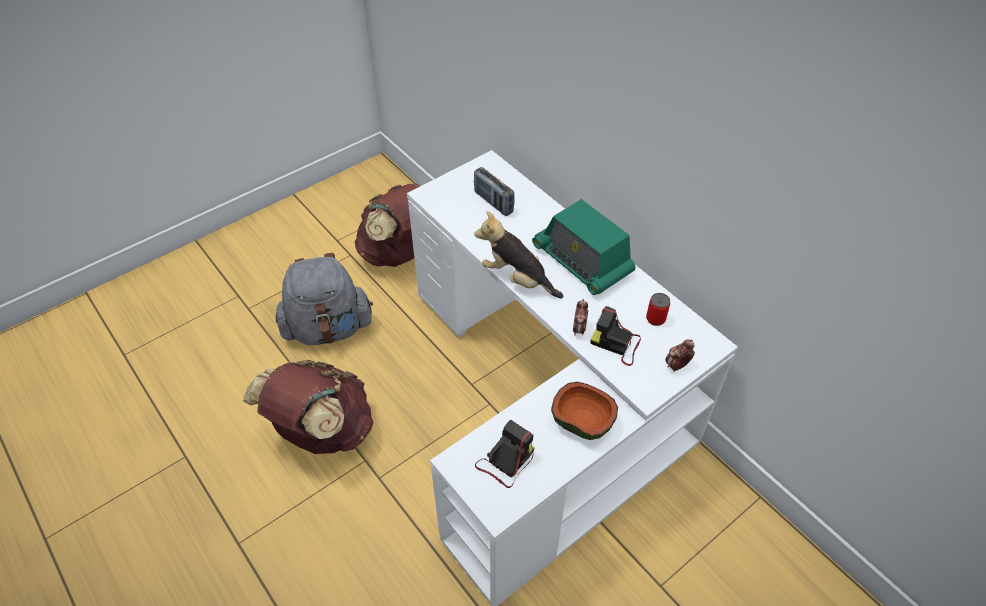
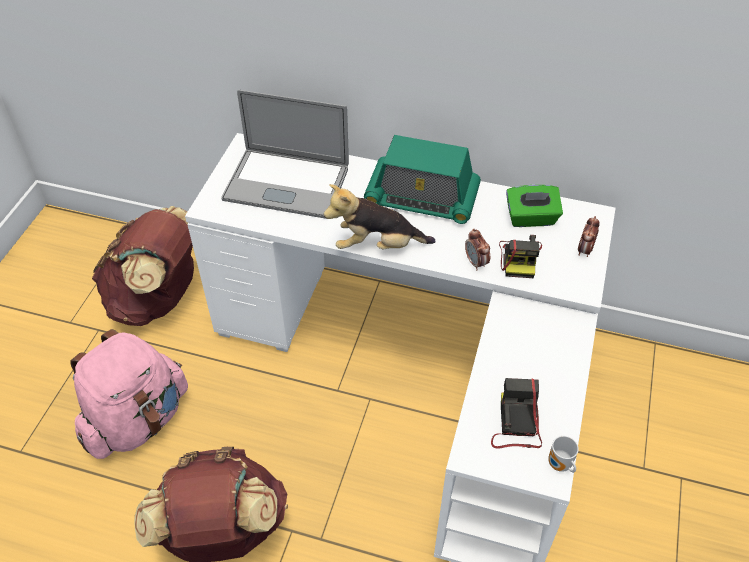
camera: 35 degrees left, 0 degrees up
(328, 328) = (138, 420): grey backpack -> pink backpack
(493, 202) = (286, 183): radio -> laptop
(510, 509) = (559, 465): none -> mug
(581, 422) = (547, 348): bowl -> none
(616, 344) = (519, 258): camera -> camera turned 75 degrees counterclockwise
(655, 319) = (531, 218): can -> green tissue box

